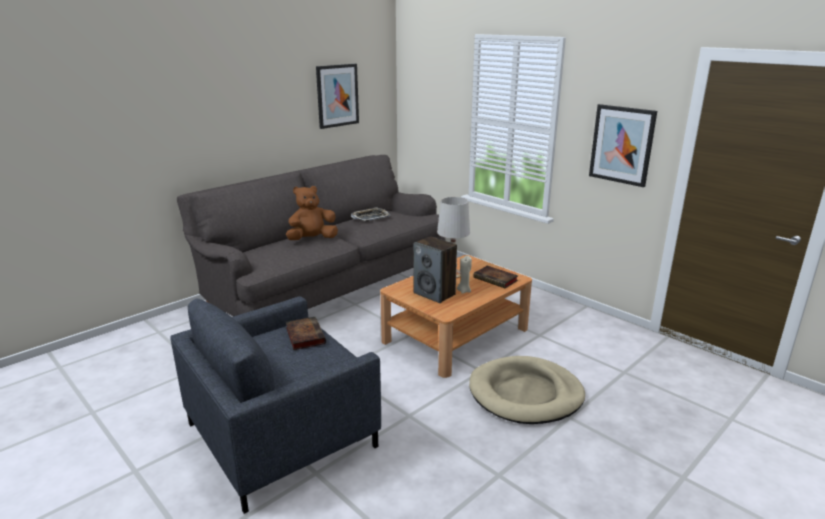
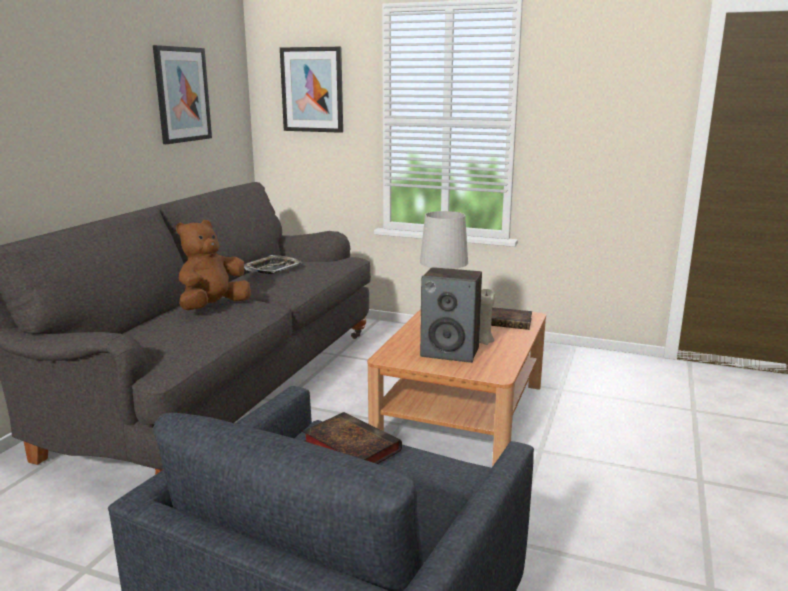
camera: 25 degrees left, 5 degrees down
(525, 394) = (622, 466): beige dog bed -> none
(622, 145) = (613, 129): picture -> picture (312, 90)

